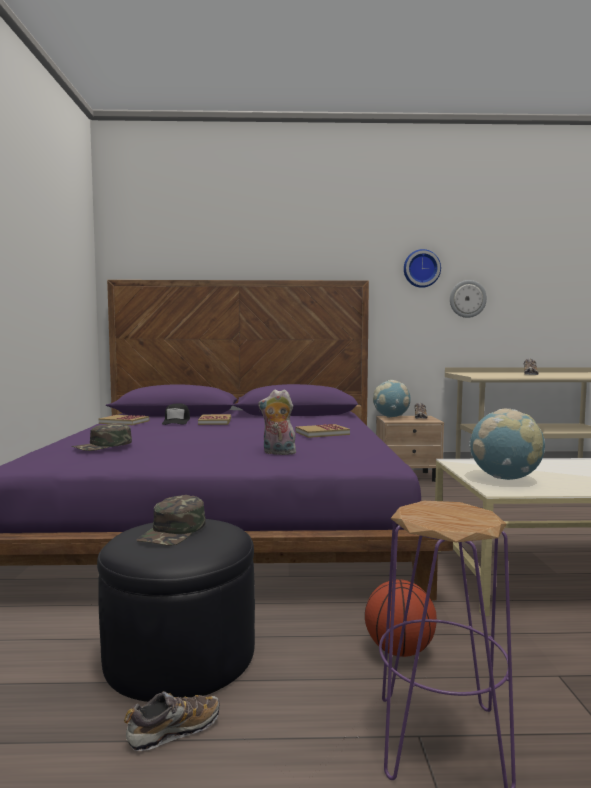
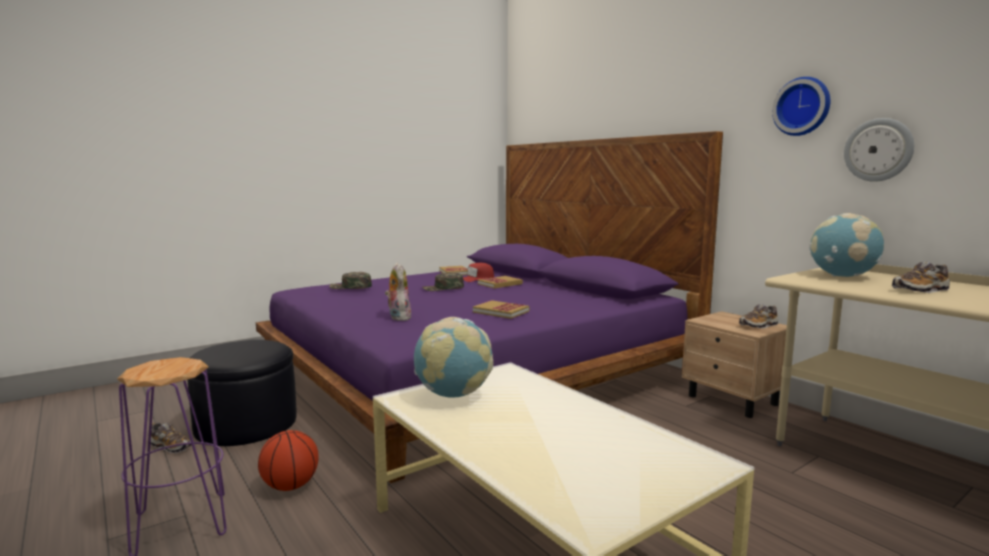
camera: 55 degrees right, 5 degrees up
(173, 531) = (247, 346): green cap -> green cap (443, 288)
(176, 421) = (477, 278): black cap -> red cap
(391, 417) = (728, 316): globe -> globe (842, 276)

